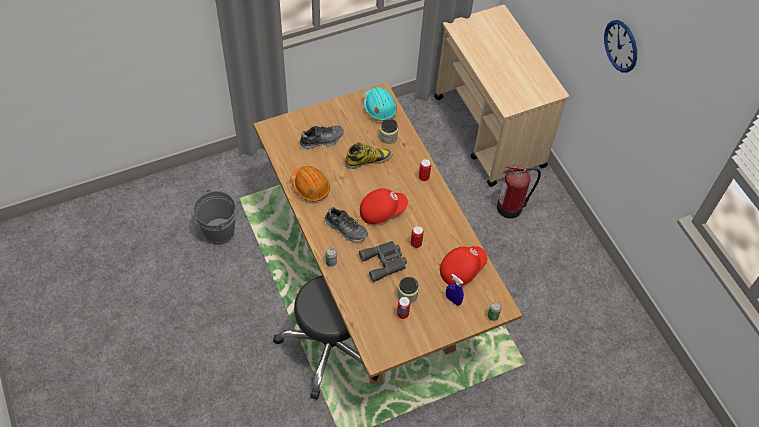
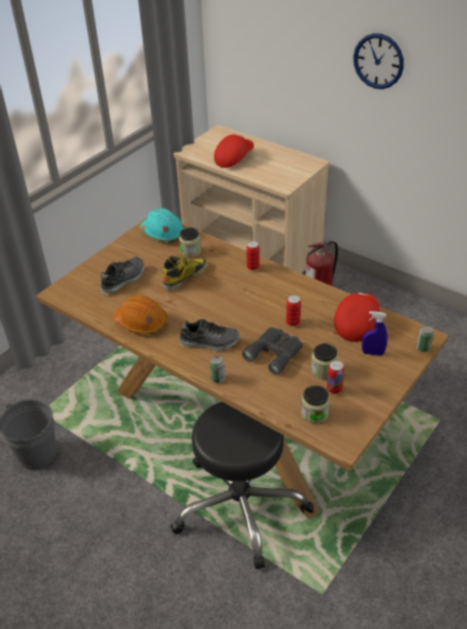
camera: 25 degrees left, 15 degrees down
(375, 325) = (314, 413): none -> jar
(382, 210) = (234, 310): red cap -> red cap (233, 158)

